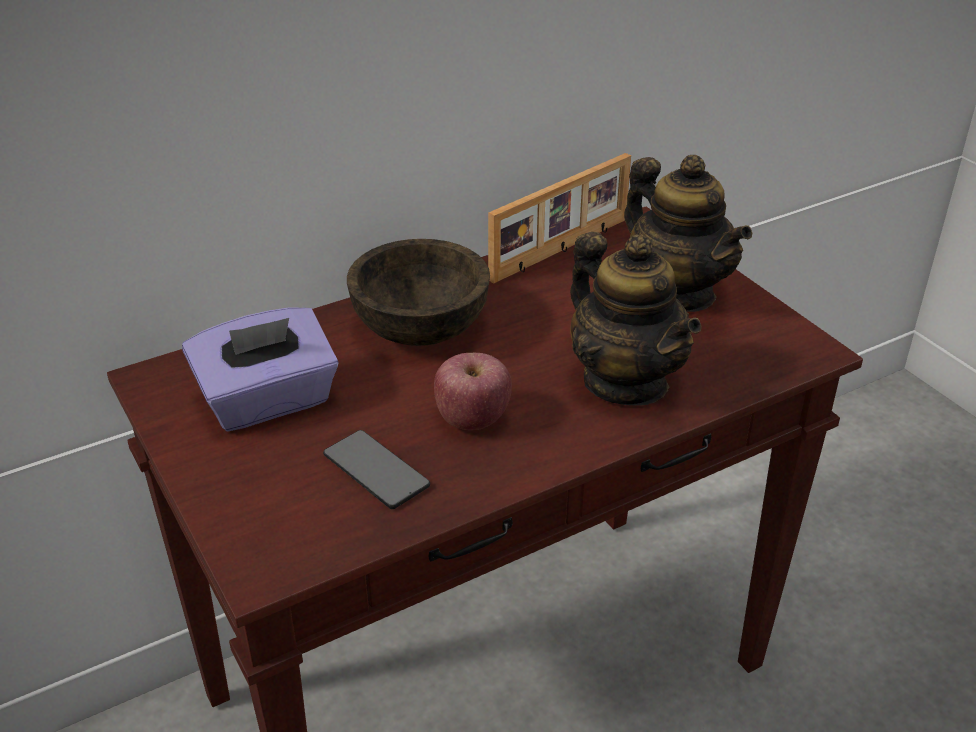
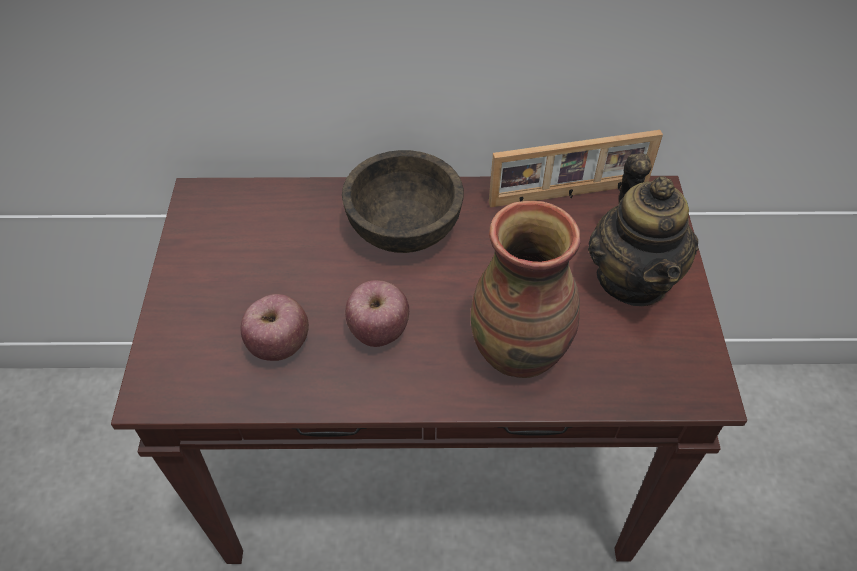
camera: 30 degrees right, 15 degrees up
(268, 402) = (254, 250): purple tissue box -> none
(376, 471) = (280, 345): phone -> apple
(625, 381) = (520, 350): teapot -> vase

